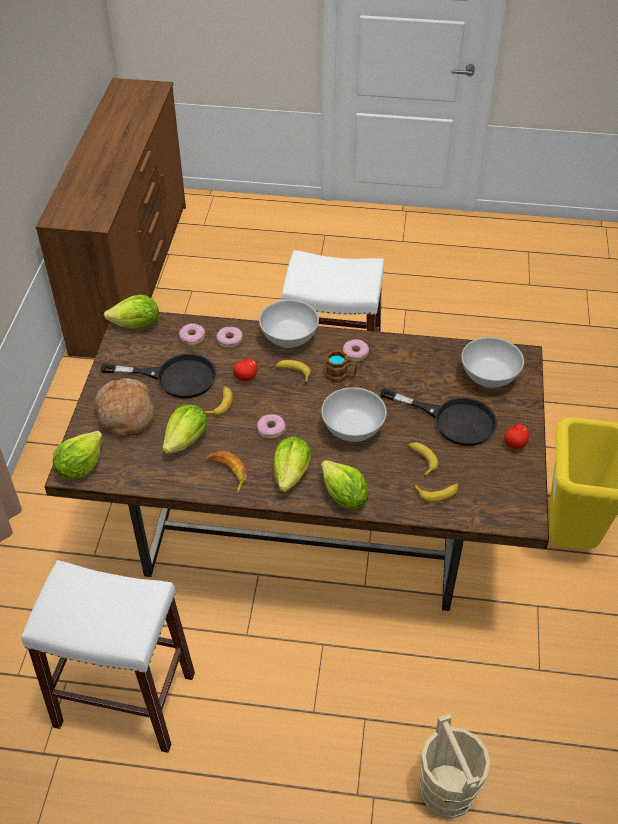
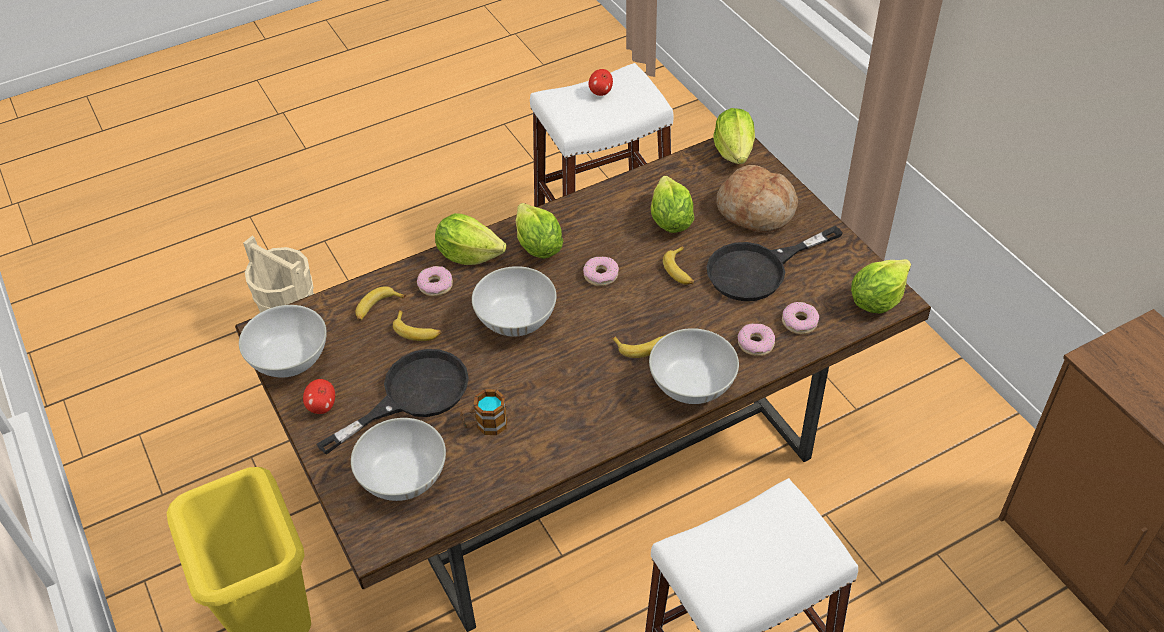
camera: 145 degrees right, 0 degrees up
(227, 473) = (599, 216): banana -> none
(245, 377) = (687, 312): apple -> apple (600, 92)
(341, 376) = (585, 375): mug -> mug (485, 425)
(355, 353) = (595, 414): donut -> donut (435, 285)
(453, 420) = (412, 395): black frying pan -> black frying pan turned 150 degrees clockwise
(520, 486) = (291, 361): none -> white bowl

